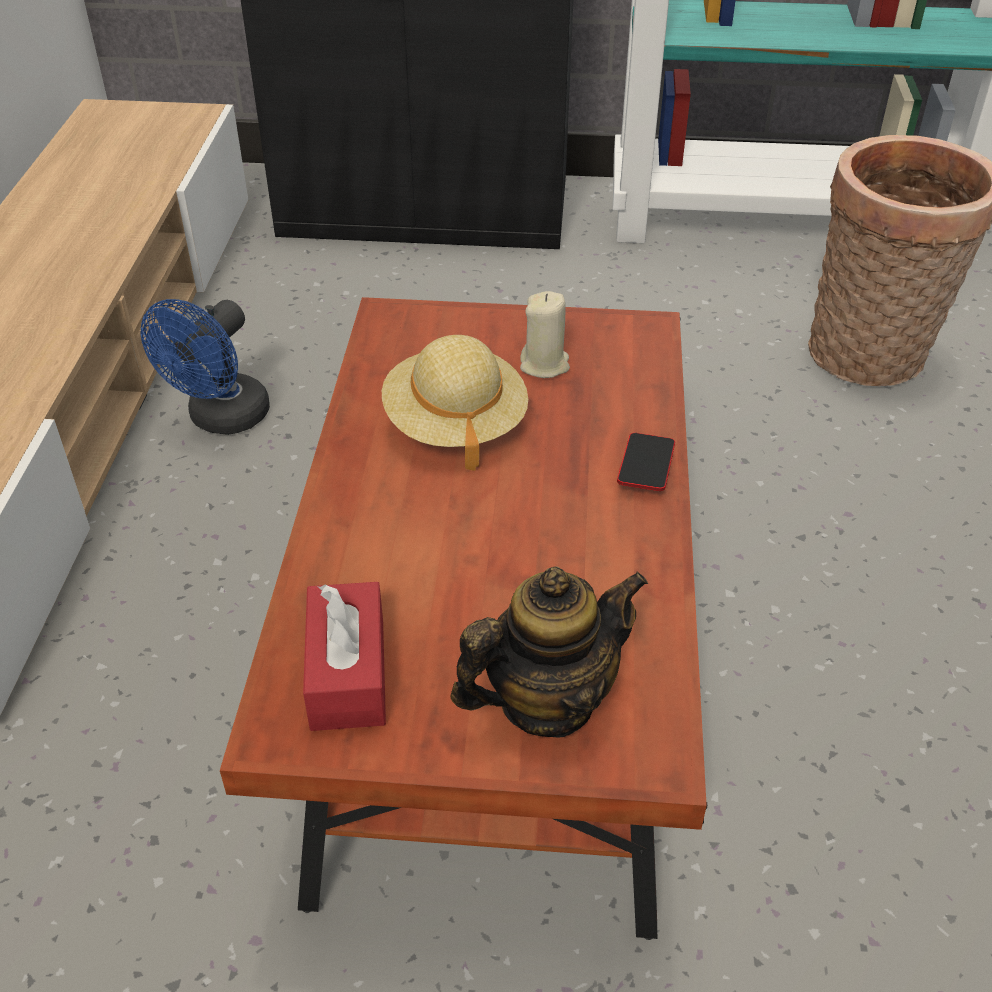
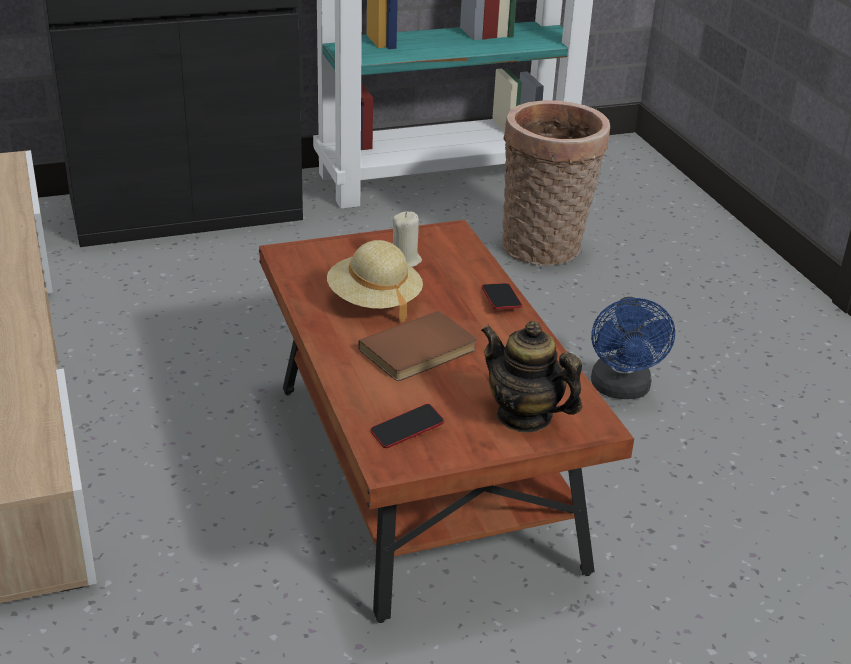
camera: 25 degrees left, 10 degrees down
(222, 419) = (125, 372): blue fan -> blue fan (621, 390)
(348, 673) = (407, 430): red tissue box -> phone
(463, 530) = (420, 351): none -> brown book
(546, 701) = (524, 416): teapot -> teapot turned 90 degrees counterclockwise

